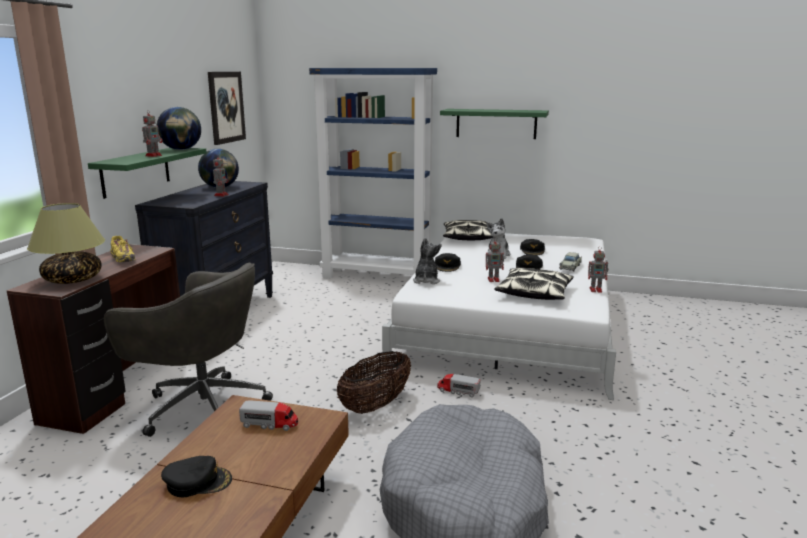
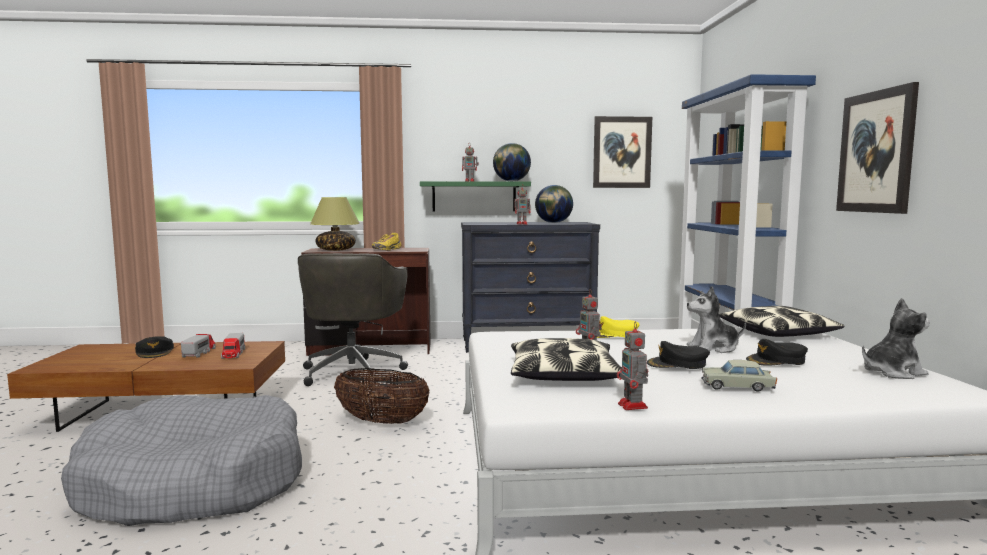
camera: 70 degrees right, 10 degrees down
(426, 281) = (546, 334): plush toy -> plush toy (892, 372)
(447, 266) = (614, 335): black cap -> yellow cap
(458, 391) = (435, 453): toy truck -> toy truck (199, 353)
(496, 123) = (876, 152): green shelf -> picture

